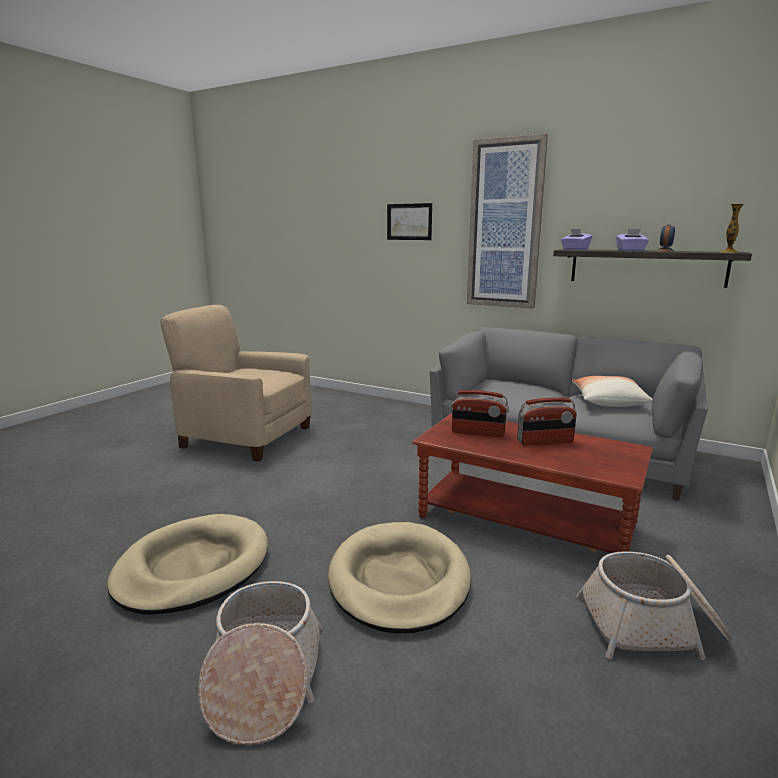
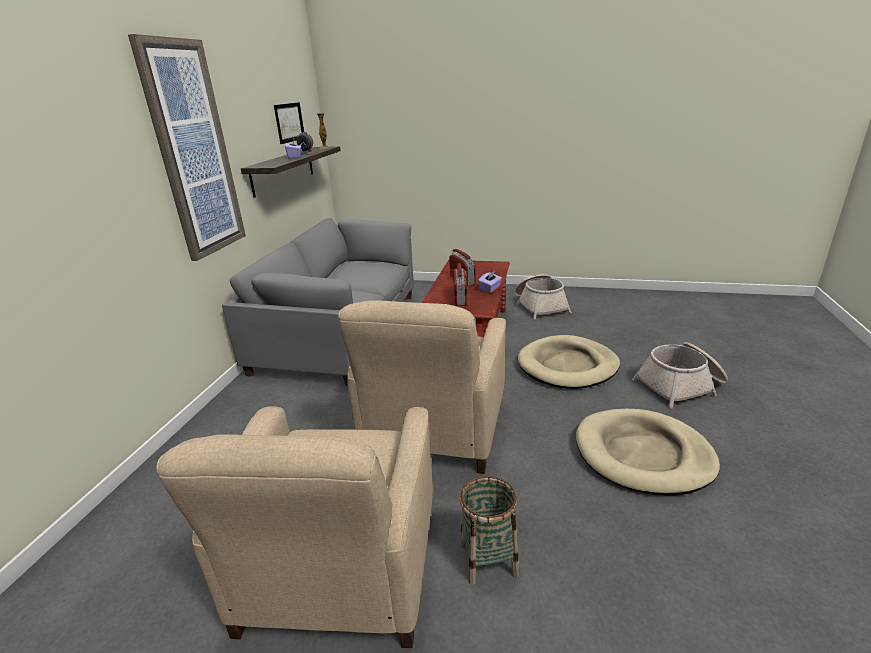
camera: 105 degrees left, 10 degrees up
(196, 472) = (488, 559): none -> basket
(341, 474) = (434, 428): none -> beige armchair
(409, 222) = (77, 170): picture -> picture (289, 122)
(575, 249) = (269, 164): purple tissue box -> purple tissue box (490, 289)
(608, 401) = (356, 271): pillow -> none

